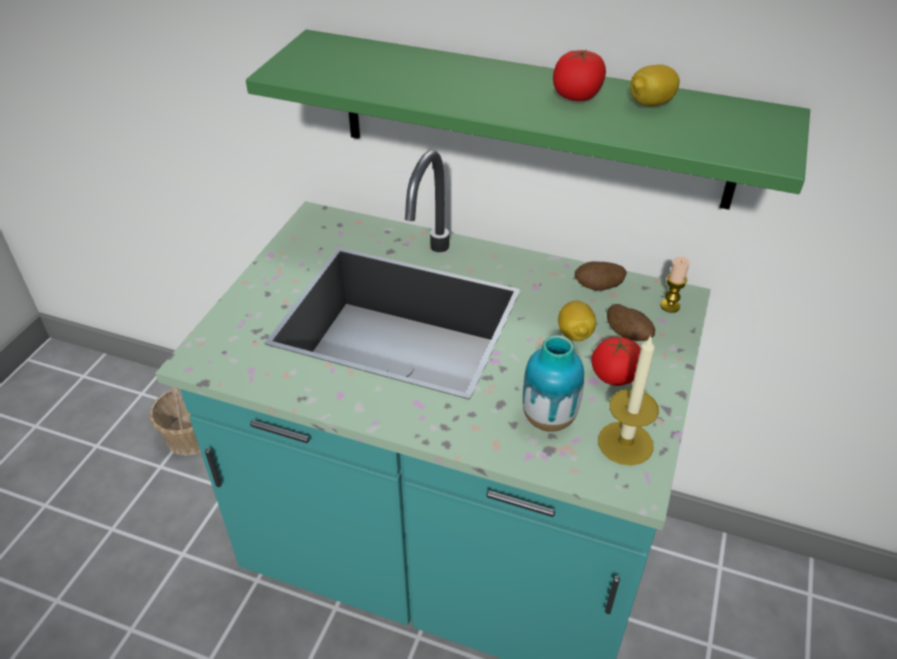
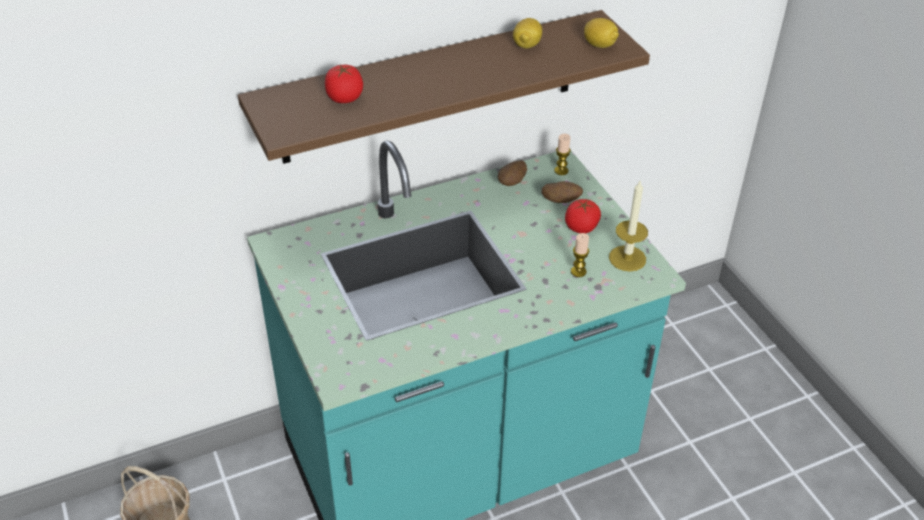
camera: 45 degrees left, 0 degrees up
(533, 119) = (430, 87): green shelf -> brown shelf
(548, 419) = (578, 271): vase -> candle
(574, 334) = (533, 217): lemon -> lemon (600, 45)
(576, 96) = (483, 59): tomato -> tomato (344, 98)

